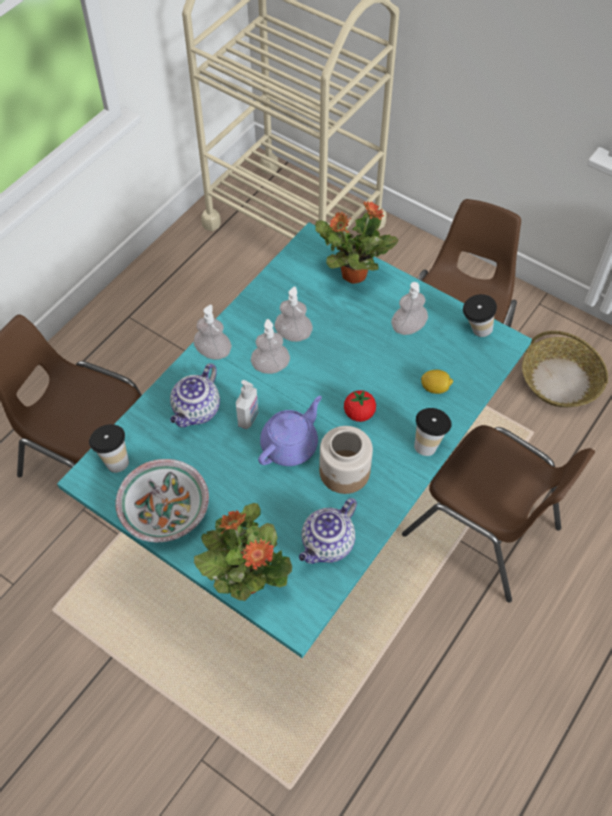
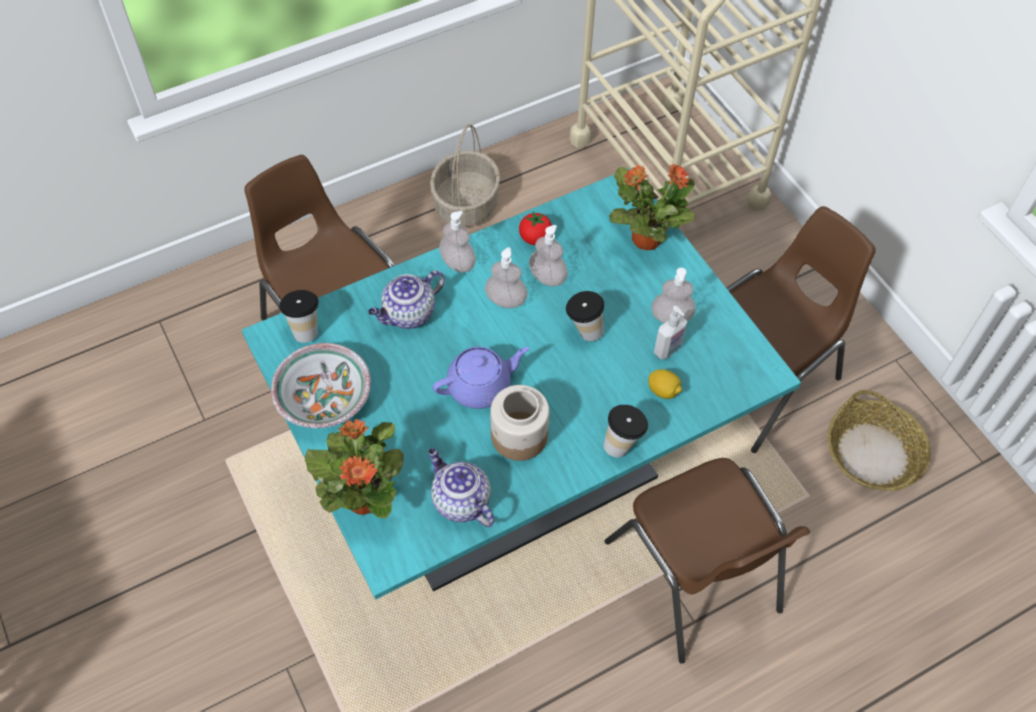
camera: 25 degrees right, 0 degrees up
(146, 312) = (466, 205): none -> basket
(249, 418) = (455, 343): soap dispenser -> soap dispenser (668, 350)
(327, 545) = (460, 501): teapot -> teapot turned 75 degrees clockwise
(359, 413) = (568, 384): tomato -> tomato (535, 238)
(475, 331) = (742, 349): cup -> cup (583, 331)

